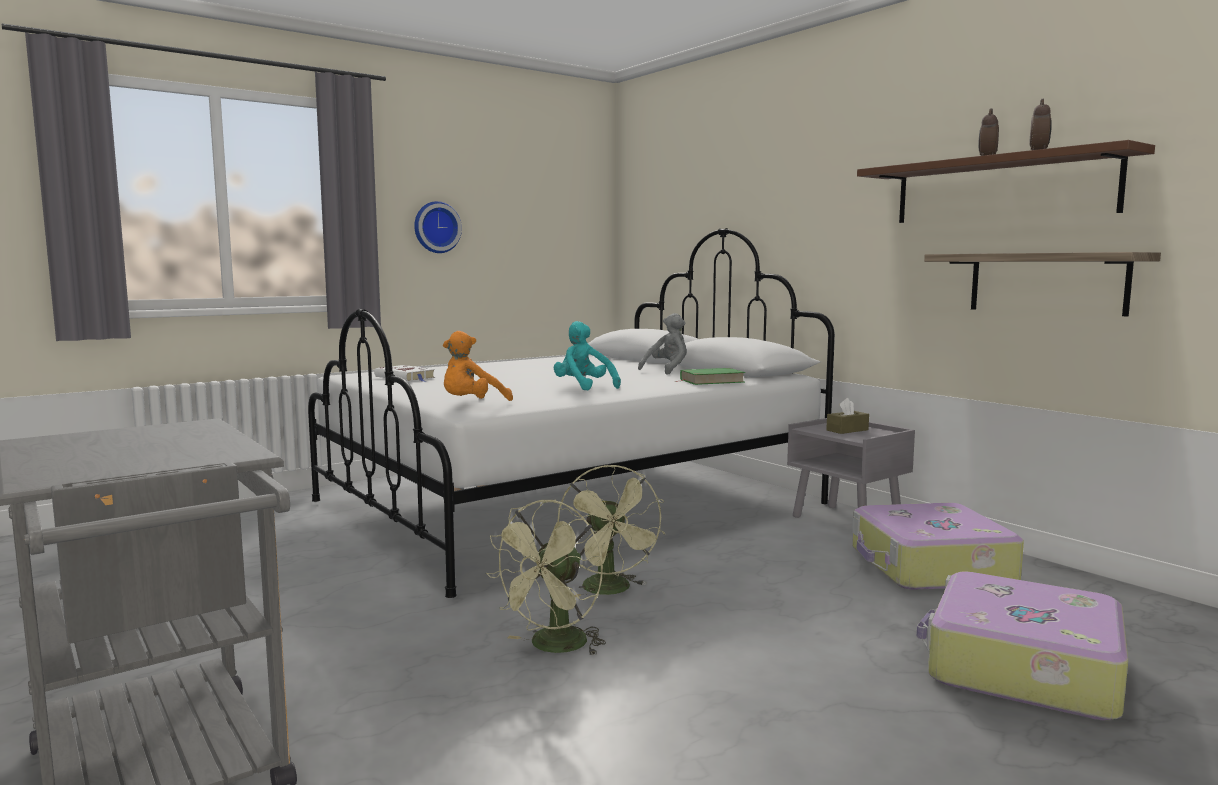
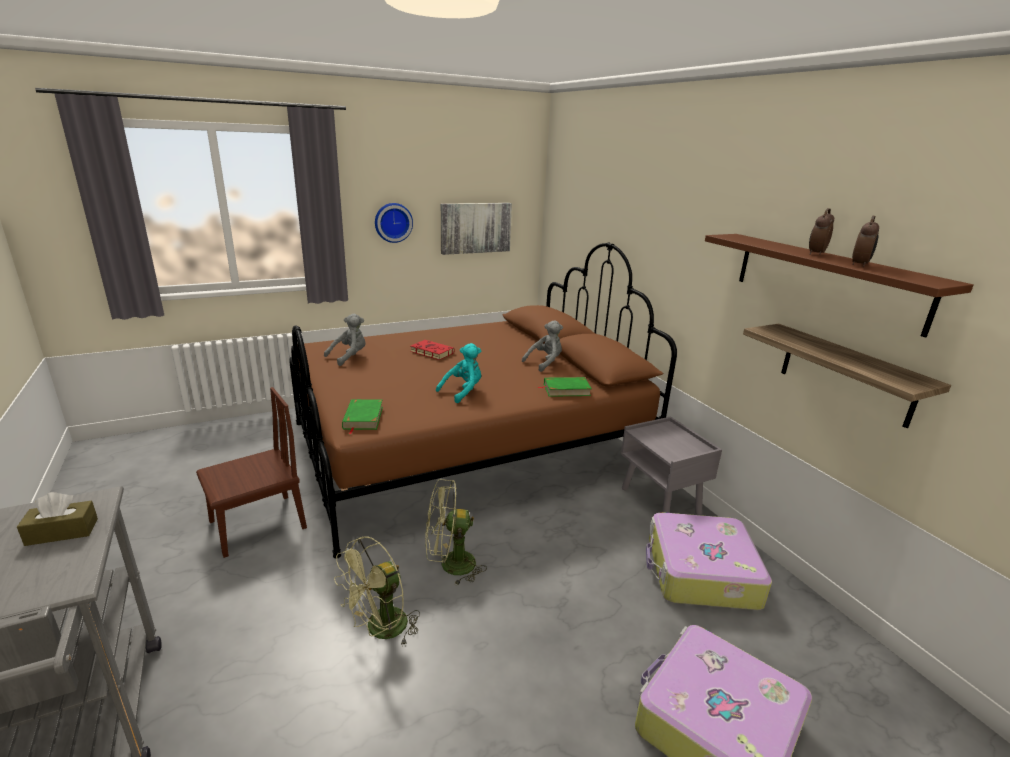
camera: 10 degrees right, 15 degrees up
(313, 585) = (257, 525): none -> brown chair
(406, 378) = (349, 357): white book -> grey plush toy
(472, 404) = (363, 418): orange plush toy -> green book
(513, 371) = (431, 352): none -> red book
(537, 240) = (475, 228): none -> picture
(570, 503) = (467, 449): white bed -> brown bed
(583, 387) = (463, 391): turquoise plush toy -> turquoise plush toy turned 75 degrees clockwise
(611, 590) = (450, 565): green fan -> green fan turned 90 degrees clockwise
(847, 430) = (669, 438): brown tissue box -> brown tissue box (62, 532)

